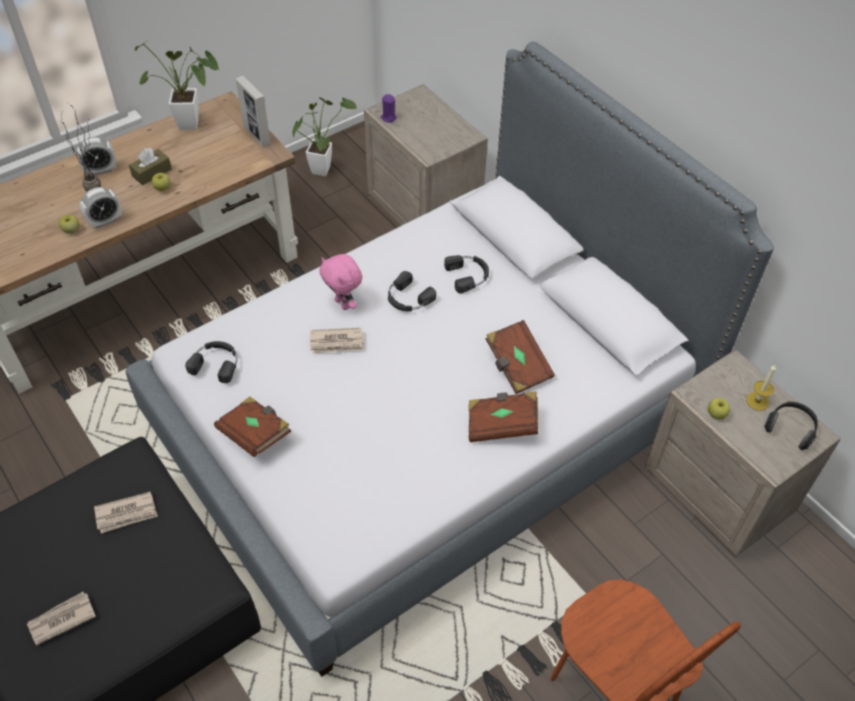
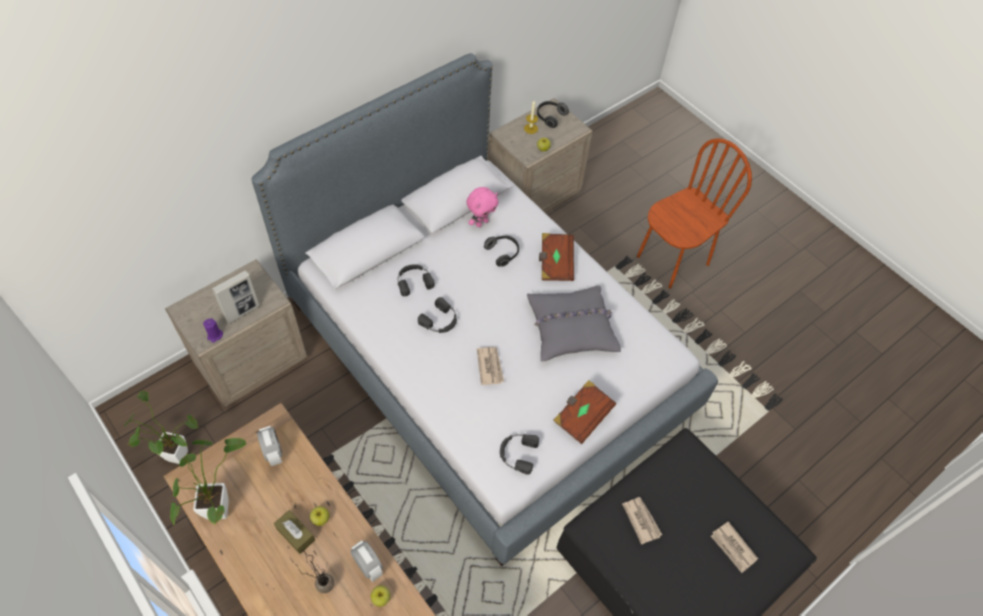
camera: 95 degrees left, 5 degrees up
(101, 170) = (287, 590): alarm clock -> alarm clock (273, 452)
(257, 136) = (245, 439): picture frame -> picture frame (242, 312)
(343, 303) = (446, 365): pink plush toy -> pink plush toy (481, 222)
(392, 435) = (571, 327): none -> grey pillow
(517, 366) = (503, 253): brown book -> headphones

